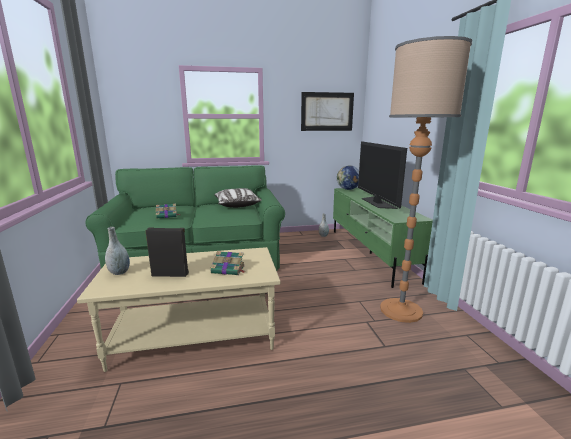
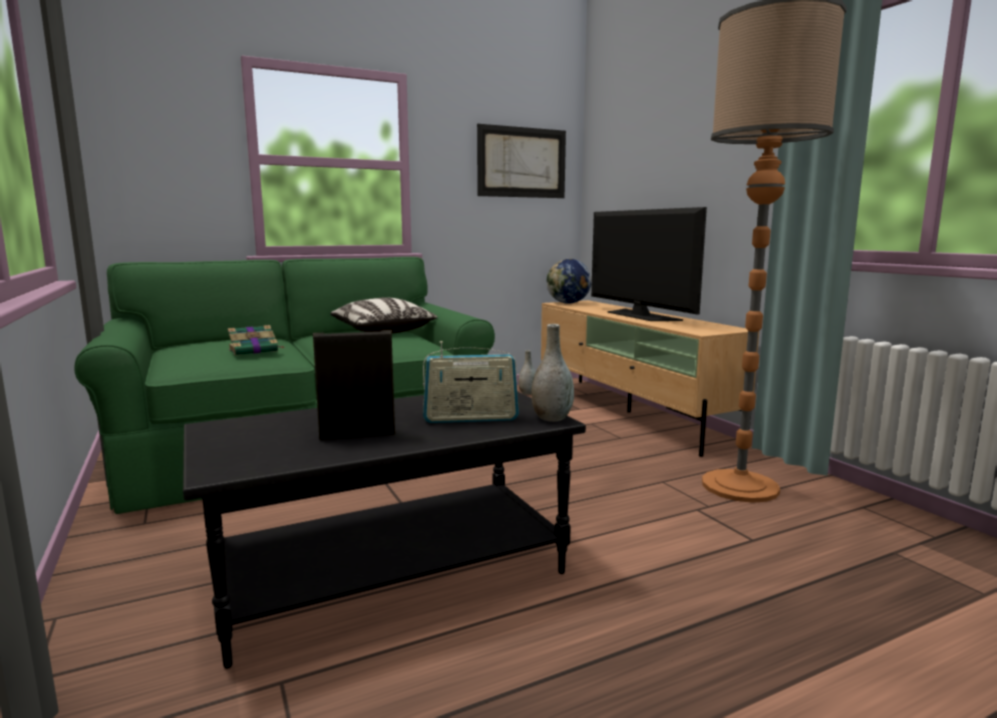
camera: 15 degrees left, 5 degrees down
(119, 272) = (237, 441): grey vase -> grey vase (552, 418)
(195, 335) = (392, 573): beige coffee table -> black coffee table
(229, 269) = (470, 418): book -> radio
(370, 253) = (629, 412): green tv stand -> beige tv stand

